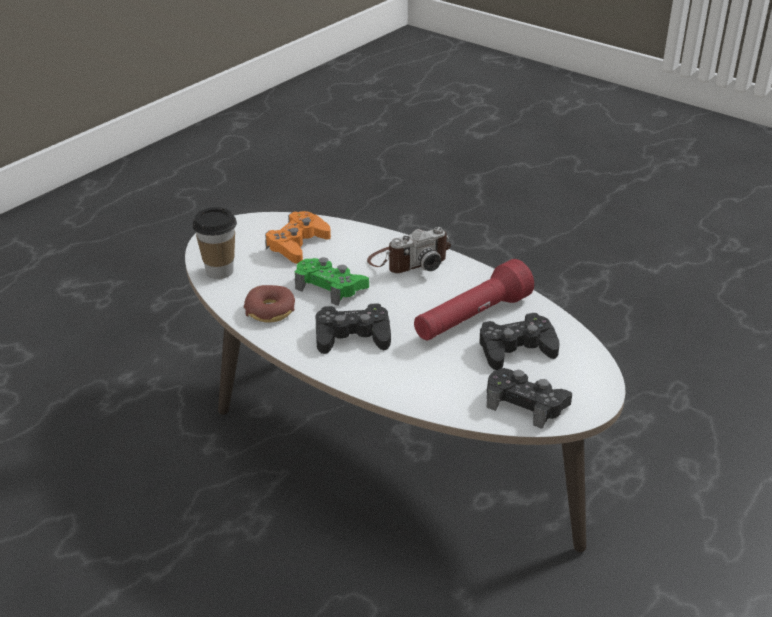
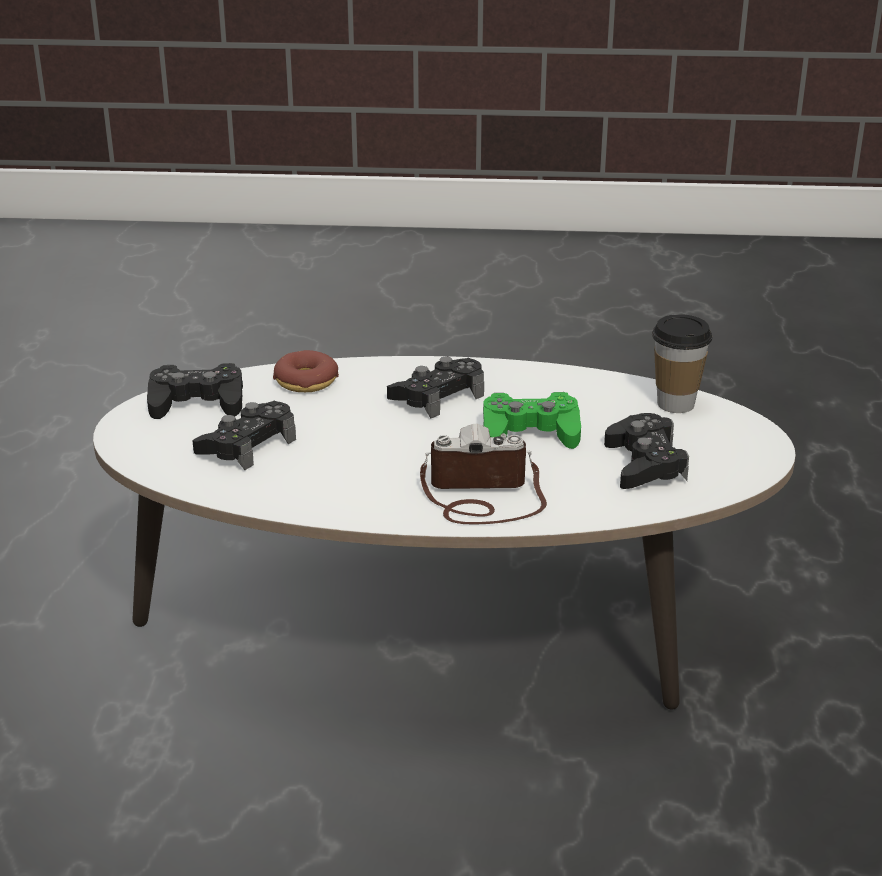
camera: 145 degrees right, 5 degrees down
(270, 310) = (556, 389): donut -> donut (306, 381)
(297, 244) = (645, 464): orange game controller -> black game controller
(409, 260) = (482, 497): camera -> camera turned 60 degrees clockwise
(471, 318) = (328, 458): red flashlight -> none

